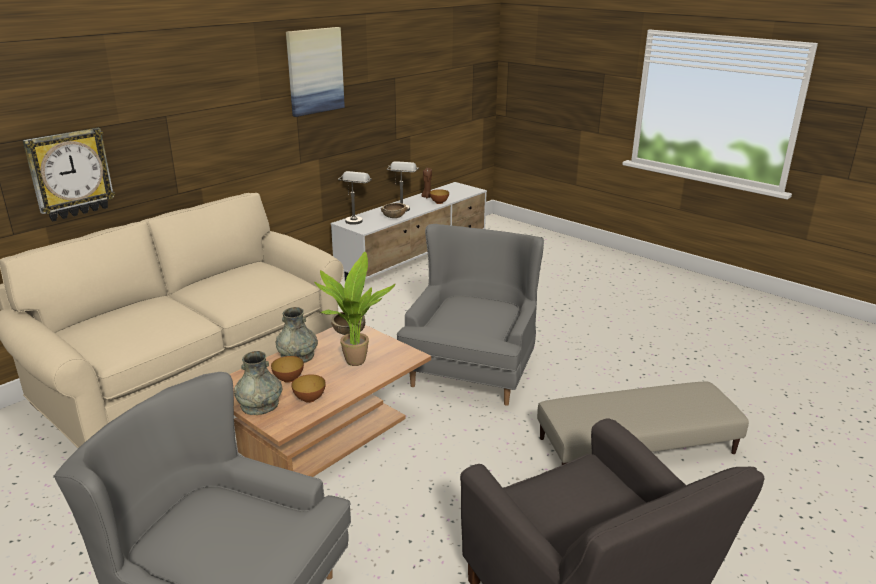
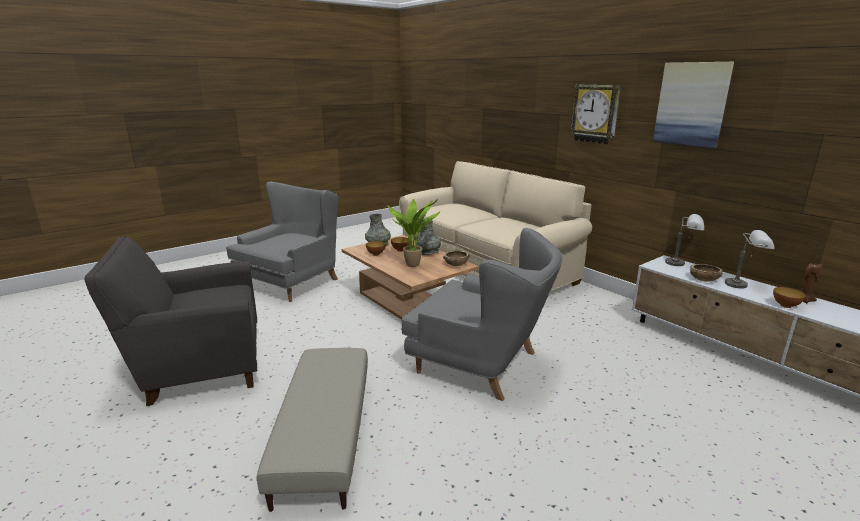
camera: 100 degrees right, 5 degrees down
(70, 174) = (505, 134): wall clock -> wall clock (595, 114)

